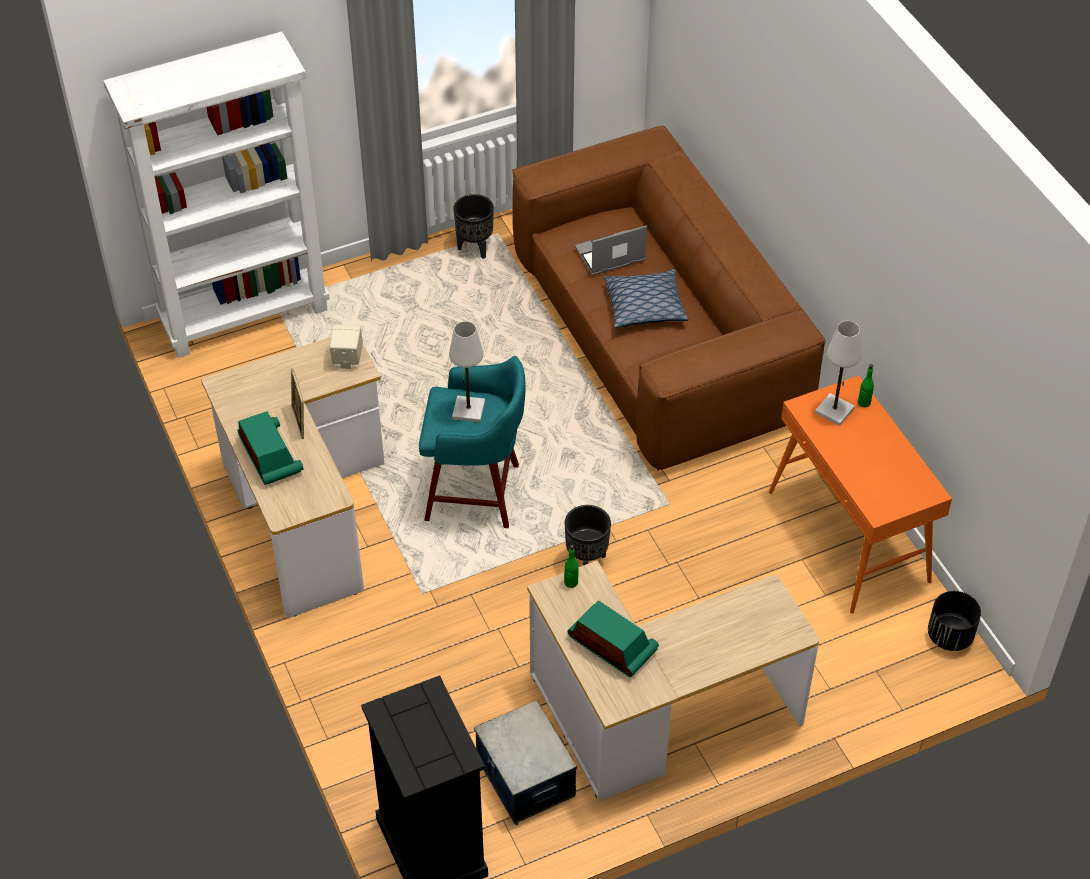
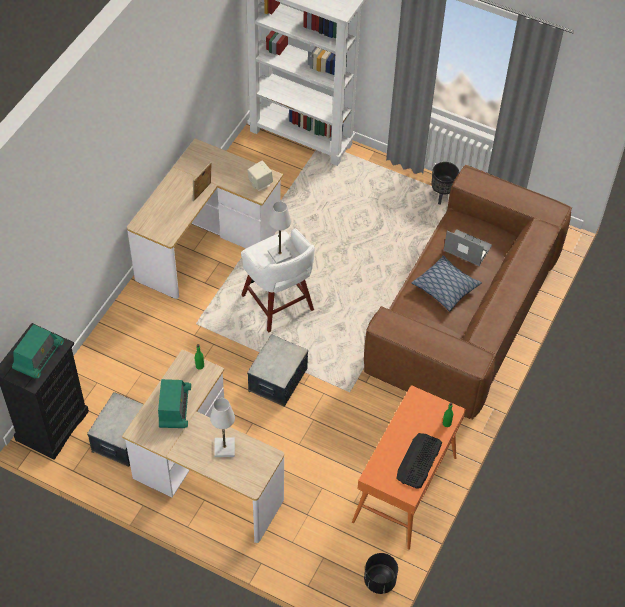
camera: 50 degrees right, 5 degrees up
(270, 456) = (171, 196): radio -> radio (38, 356)
(476, 493) = (278, 304): turquoise stool -> white stool
(586, 562) = (277, 379): black planter -> storage box
(834, 411) = (427, 412): white table lamp -> white table lamp (224, 448)
(894, 457) = (419, 461): none -> keyboard

